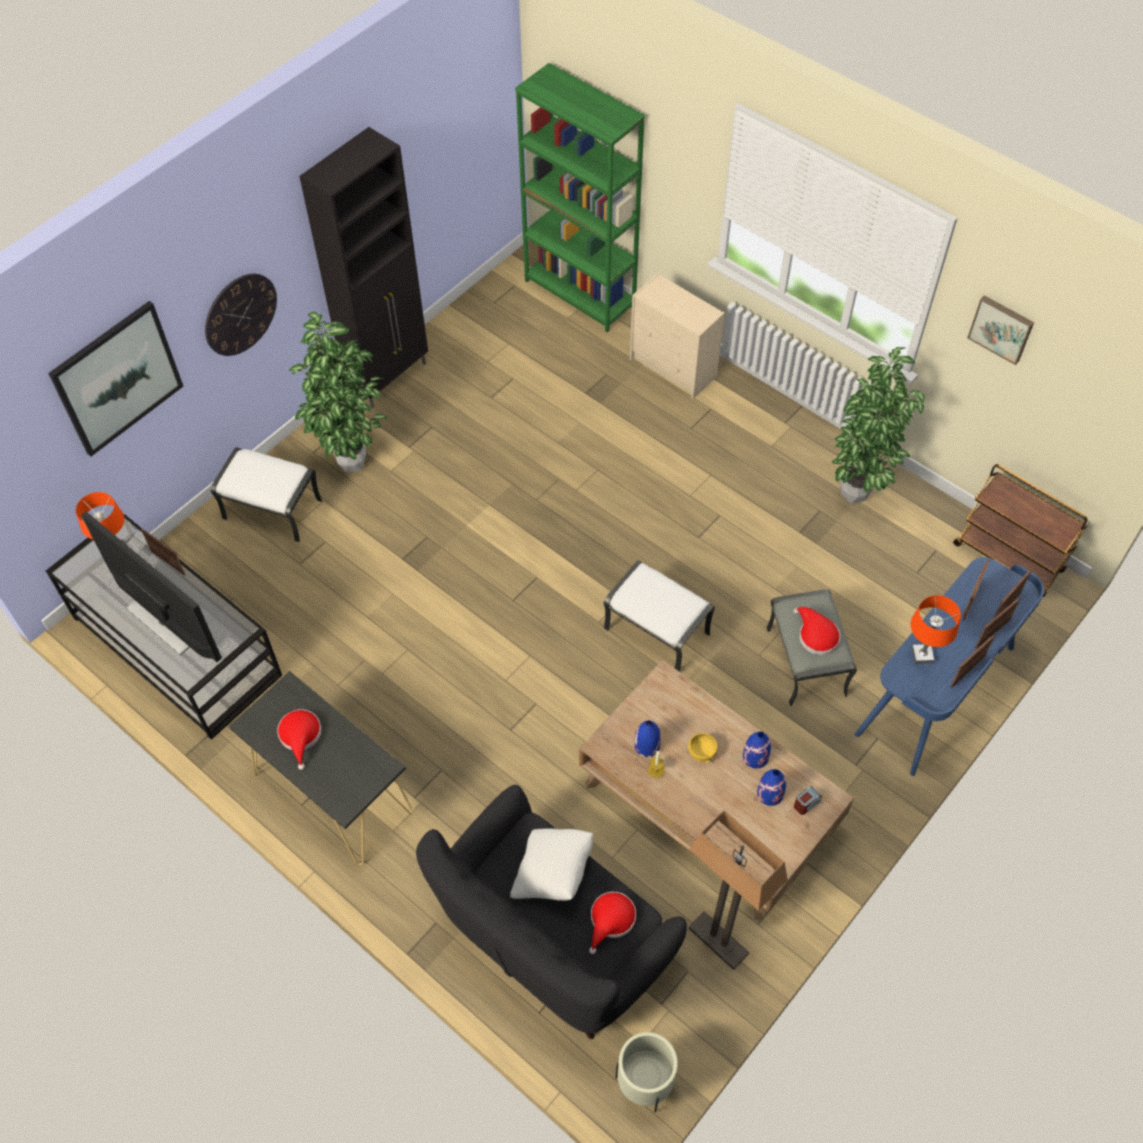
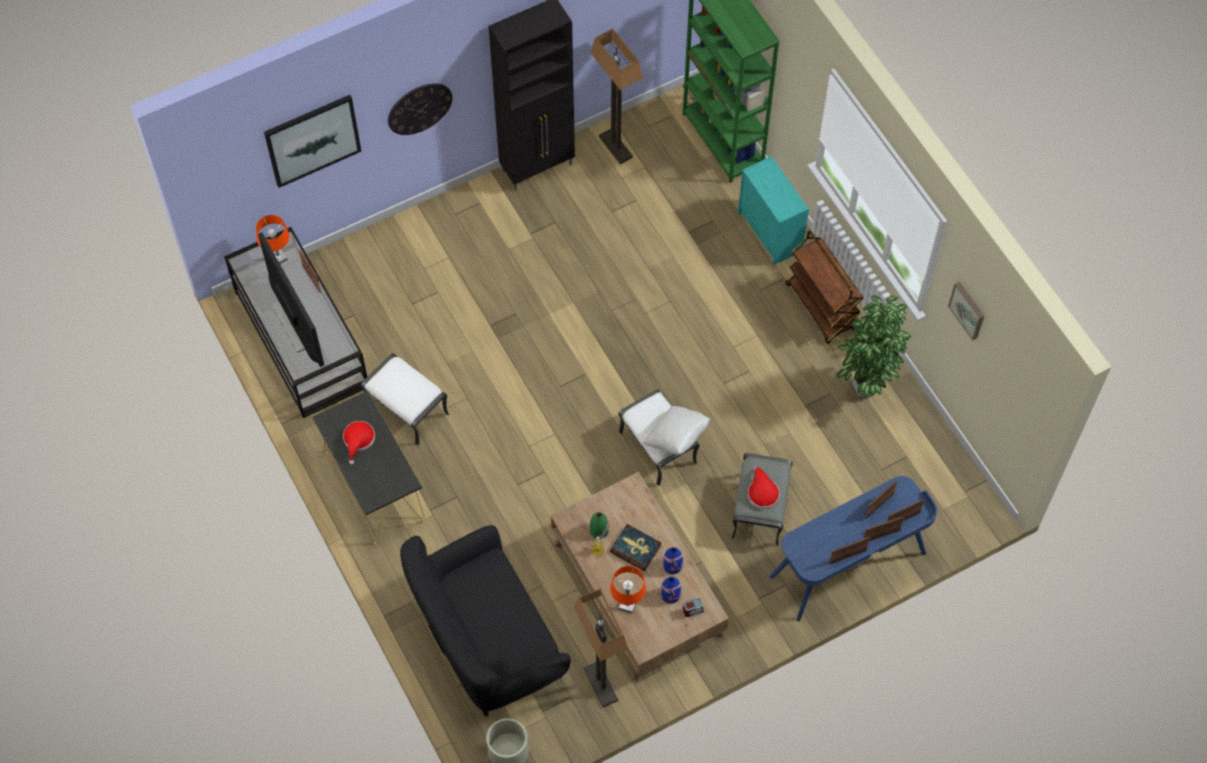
camera: 20 degrees right, 5 degrees up
(271, 510) = (406, 252): white ottoman -> white ottoman (406, 409)
(352, 461) = (483, 231): potted plant -> none
(466, 333) = (615, 147): none -> floor lamp
(553, 874) = (496, 596): white pillow -> white pillow (676, 439)
(611, 920) = (522, 640): red hat -> none
(646, 745) = (599, 530): blue vase -> green vase
(674, 368) = (770, 233): beige dresser -> turquoise dresser
(701, 752) = (635, 548): yellow bowl -> book
(922, 655) = (820, 534): orange table lamp -> orange table lamp (627, 605)
(1009, 558) = (961, 482): brown cart -> brown cart (821, 307)

